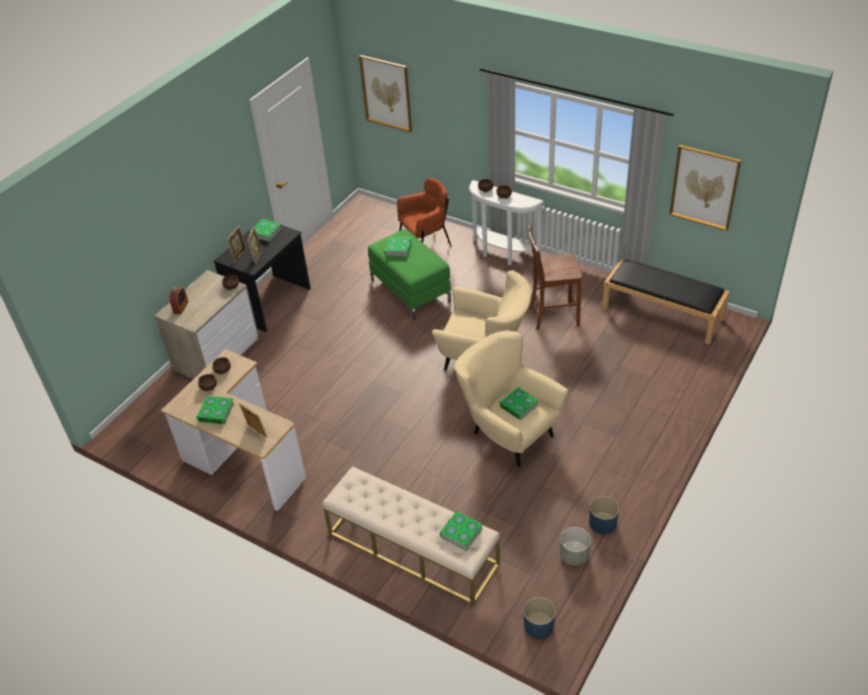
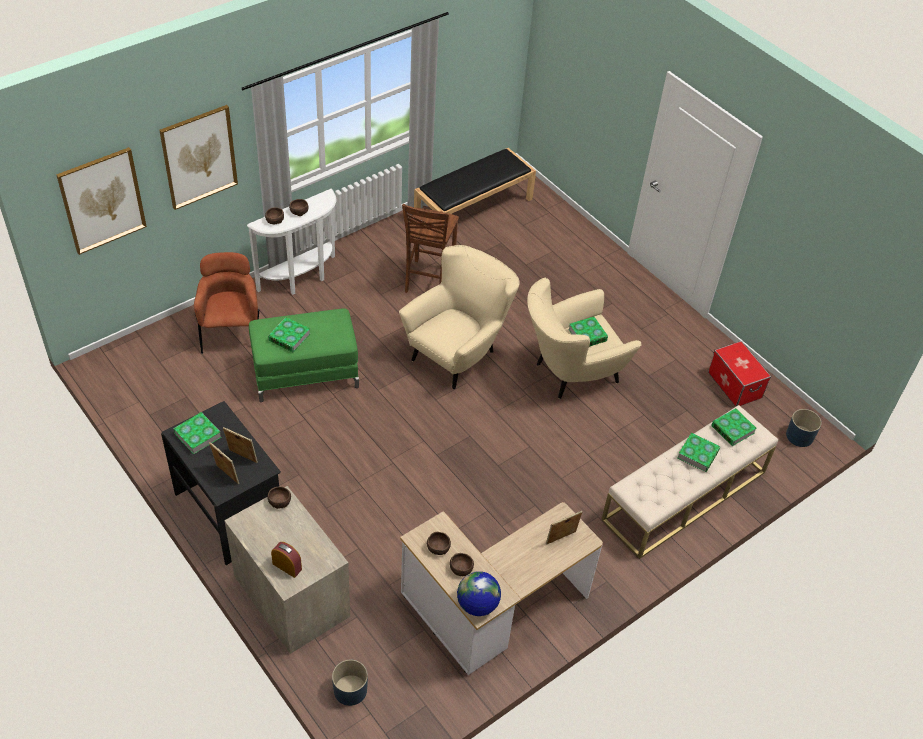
camera: 75 degrees left, 5 degrees up
(180, 404) = (477, 605): none -> globe
(216, 412) = (511, 571): book -> book (698, 454)
(574, 555) = (735, 385): grey planter -> storage box
(603, 523) = (707, 353): blue planter -> blue planter (350, 690)
(704, 187) = (468, 68): picture -> picture (199, 157)

